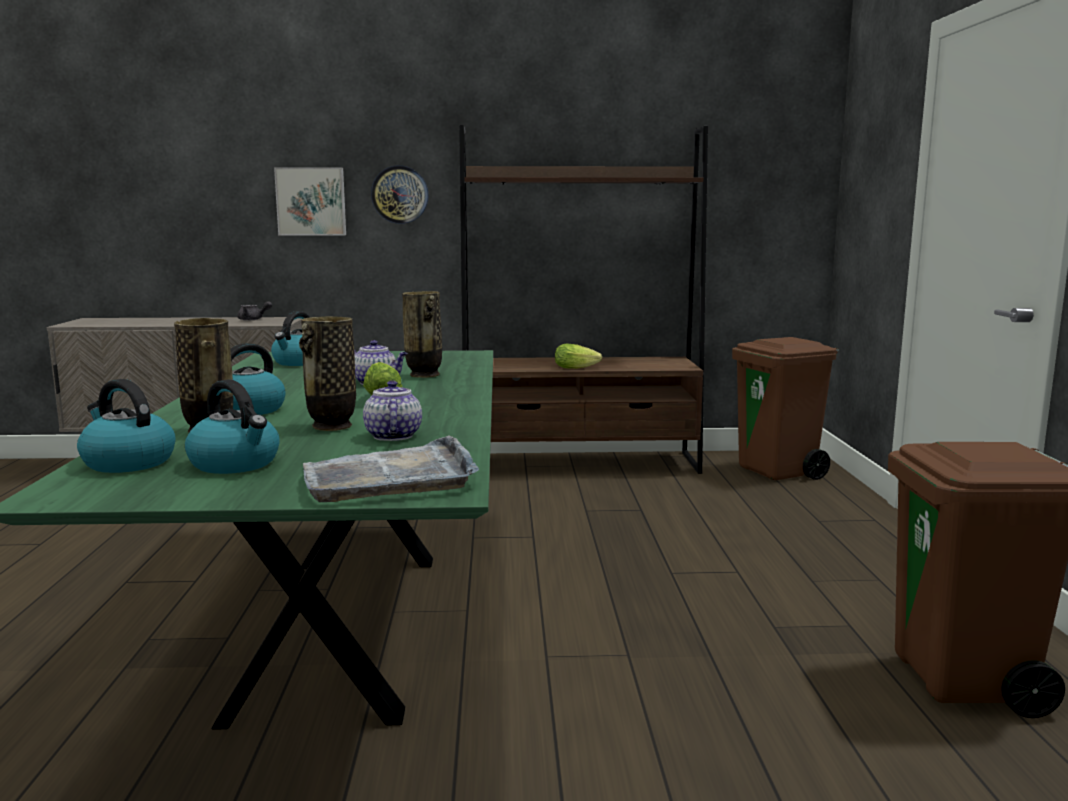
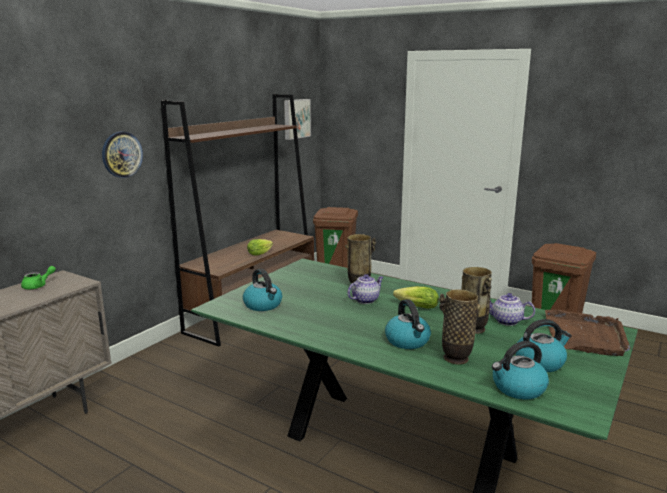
camera: 55 degrees left, 5 degrees up
(253, 319) = (38, 286): grey teapot -> green teapot
(311, 201) = (56, 170): picture -> picture (296, 118)
(390, 477) = (585, 336): grey tray -> brown tray

